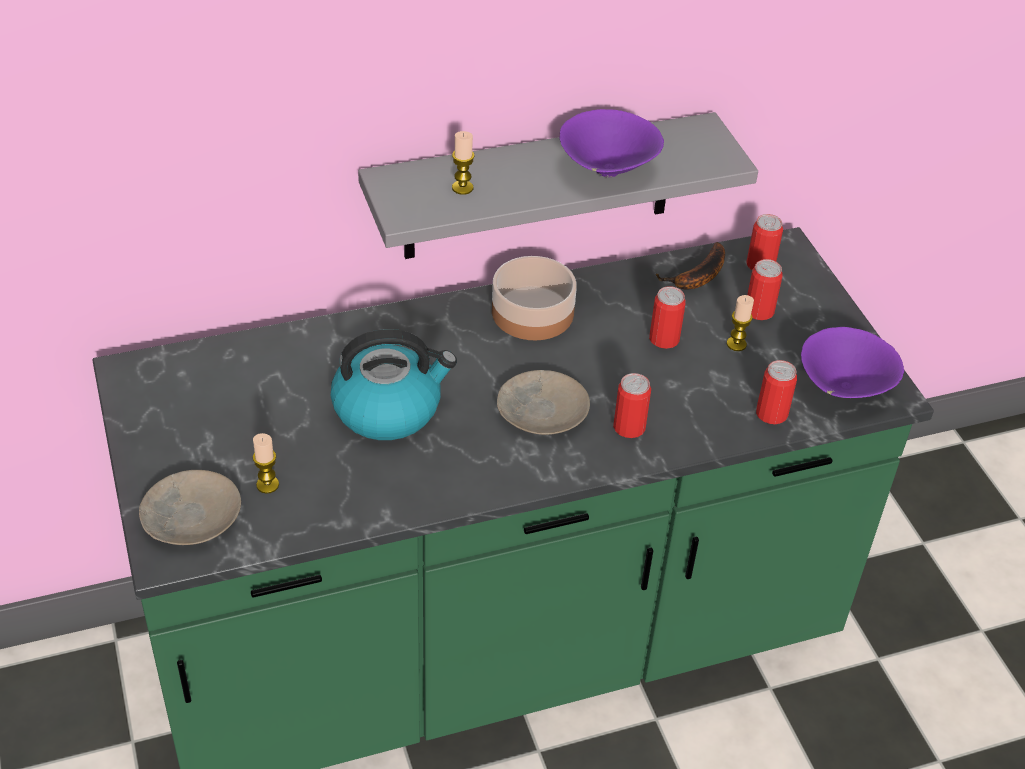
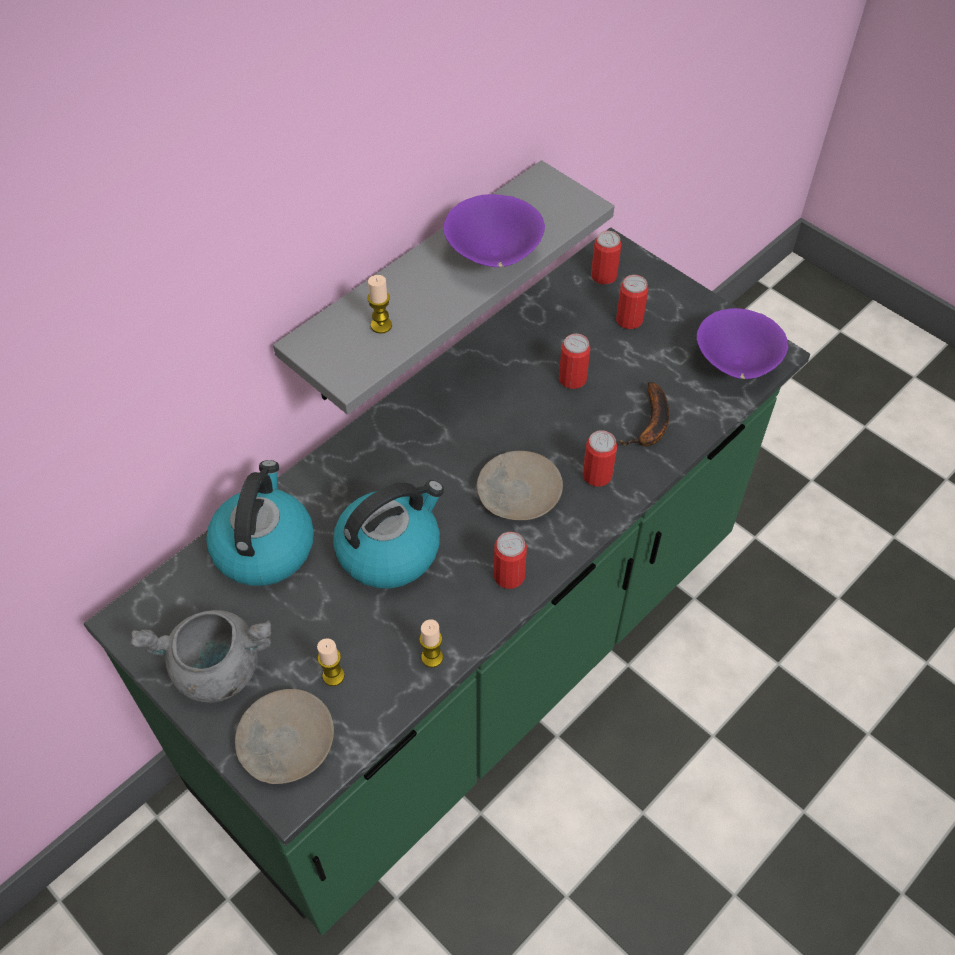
camera: 25 degrees left, 10 degrees up
(172, 437) = (215, 670): none -> grey cooking pot
(280, 361) = (264, 546): none -> kettle
(534, 313) = (452, 400): bowl -> none
(697, 277) = (562, 308): banana -> banana (651, 425)
(736, 344) = (631, 359): candle -> candle (432, 657)
(771, 414) = (697, 411): can -> can (509, 576)

